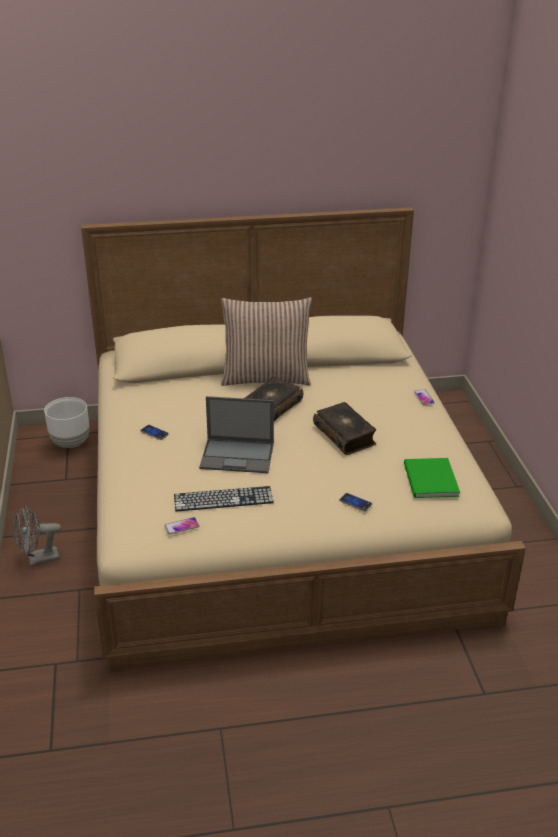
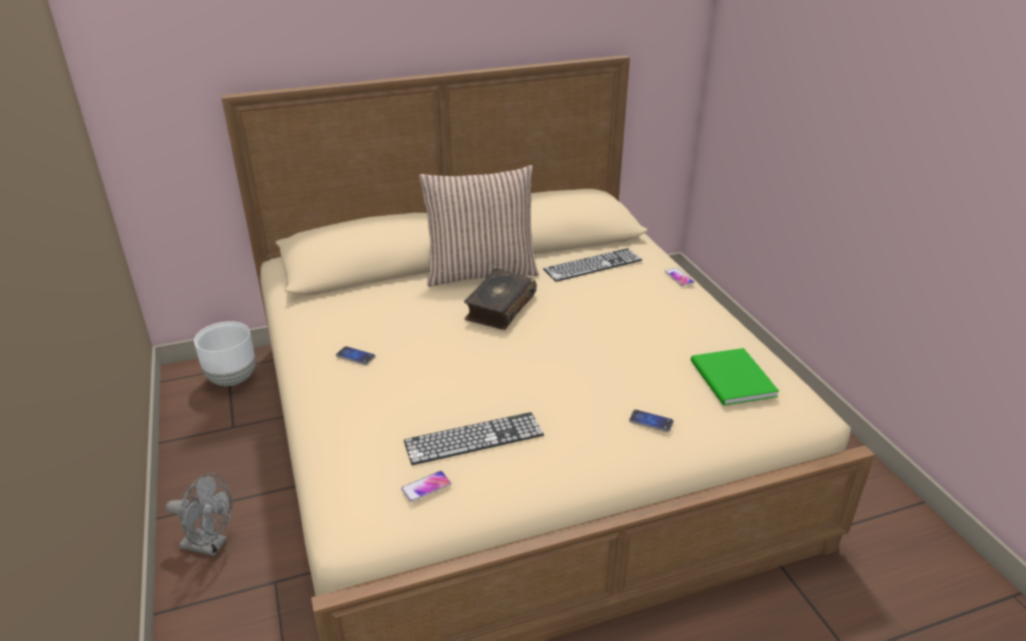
camera: 10 degrees left, 0 degrees up
(38, 559) = (210, 545): grey fan -> grey fan turned 135 degrees counterclockwise
(238, 456) = (476, 375): laptop -> none
(345, 435) = (603, 333): book -> none
(357, 380) = (592, 265): none -> keyboard

